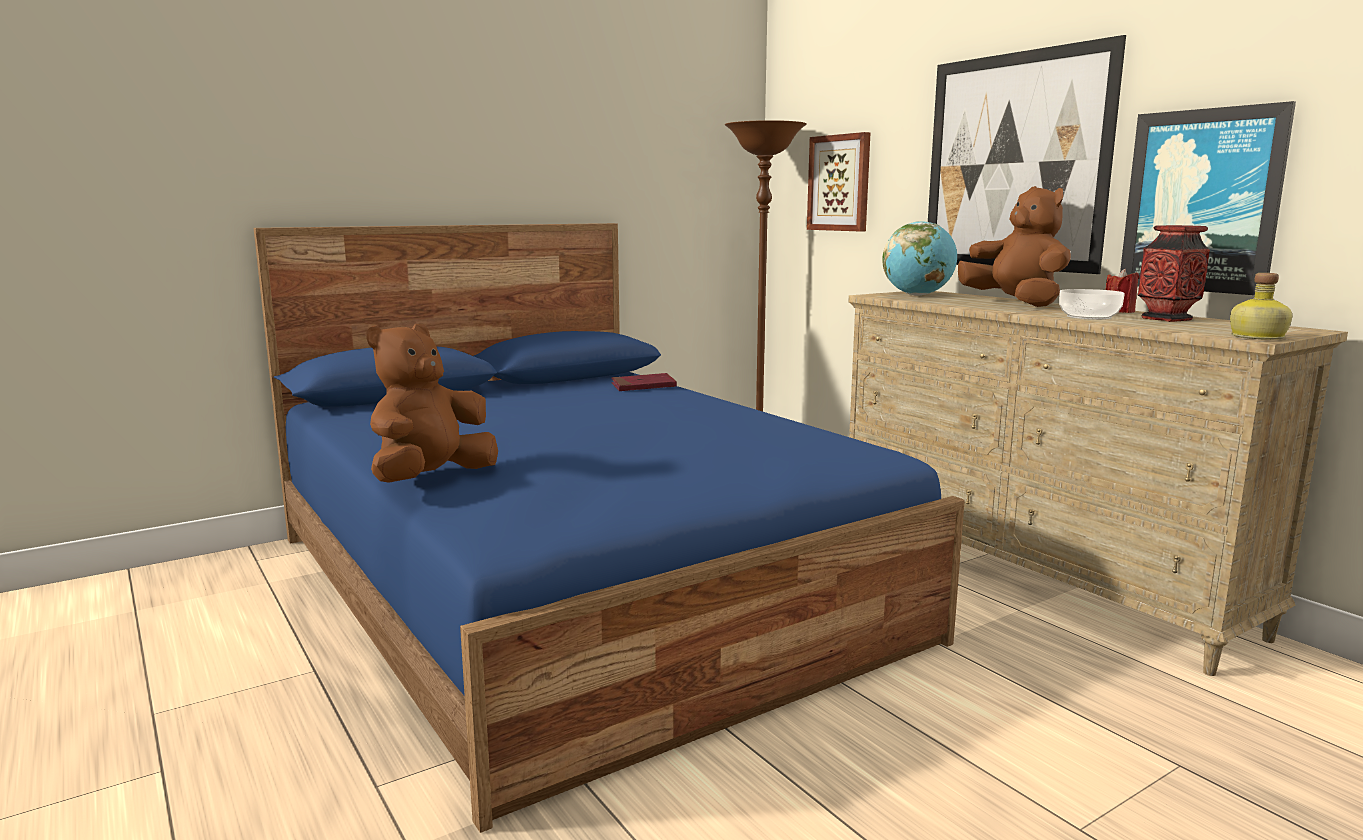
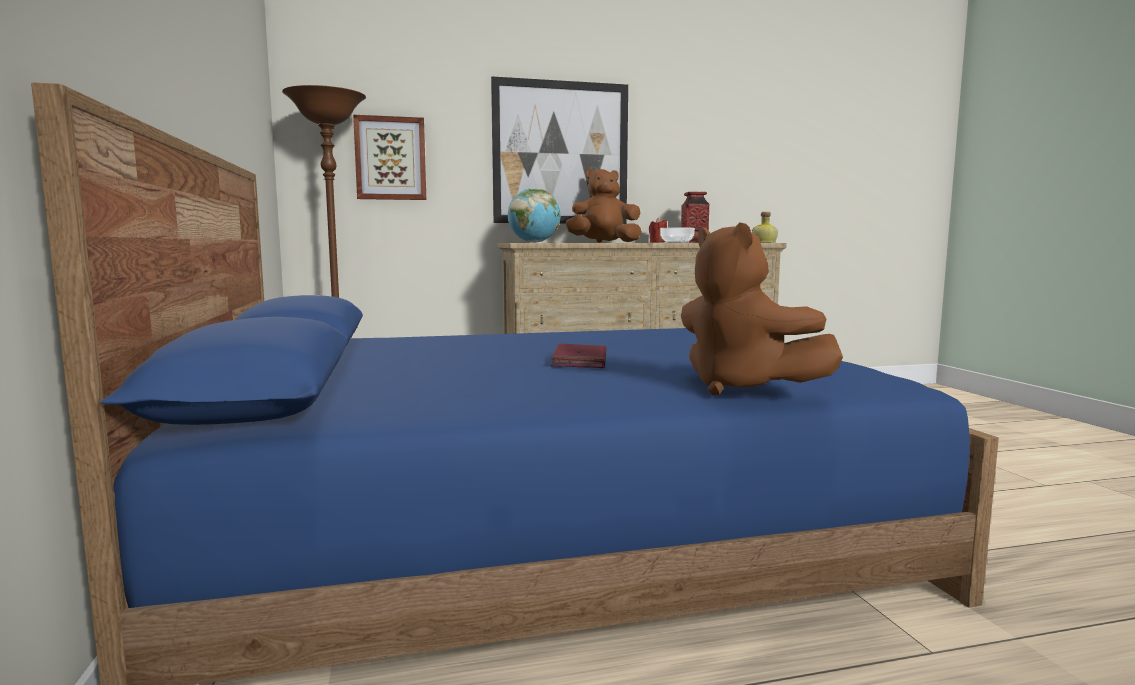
camera: 70 degrees left, 5 degrees down
(643, 386) = (416, 338): red book -> red book (580, 360)
(1202, 201) = (676, 182): picture -> none

